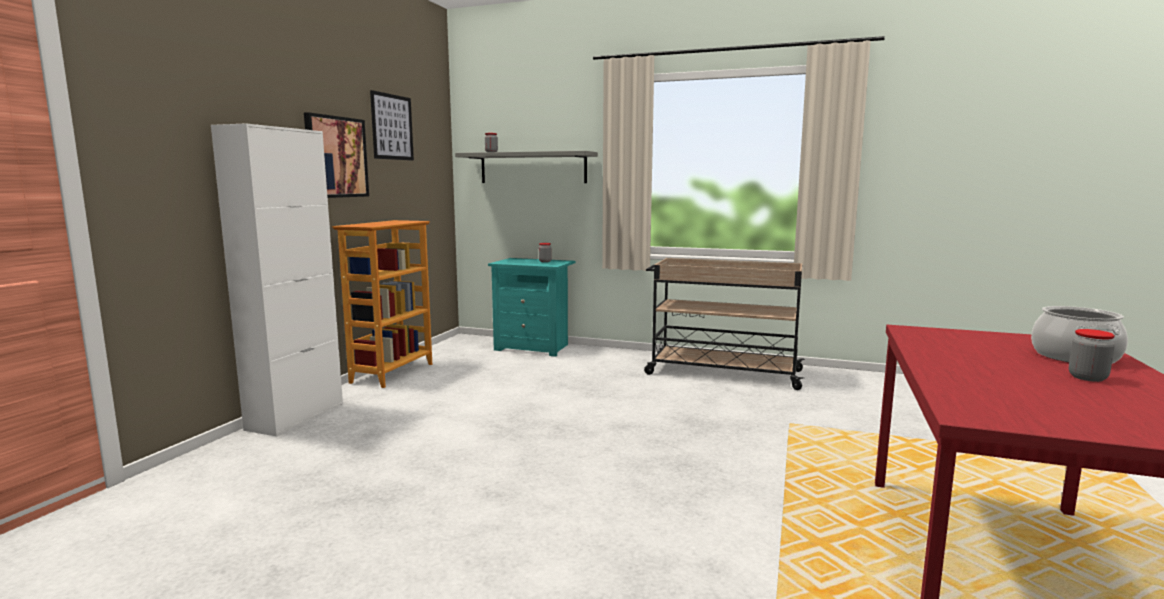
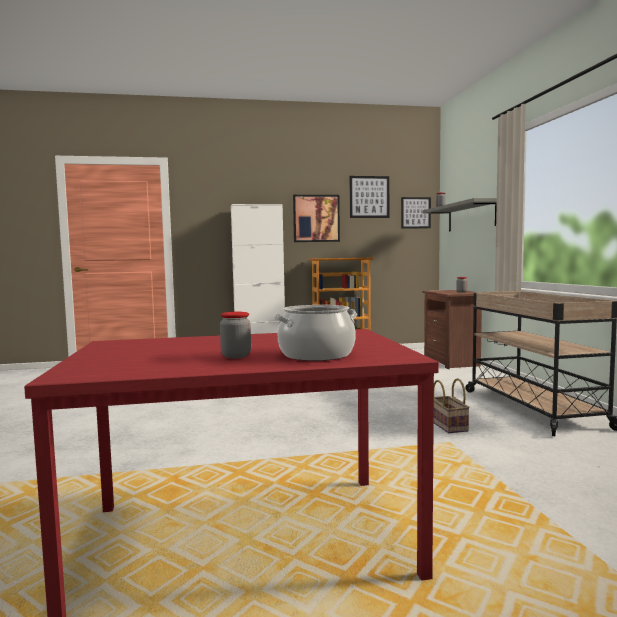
camera: 60 degrees right, 5 degrees down
(435, 154) = (415, 212): none -> picture
(534, 347) = (453, 362): turquoise nightstand -> brown nightstand
(742, 410) = (449, 426): none -> basket

